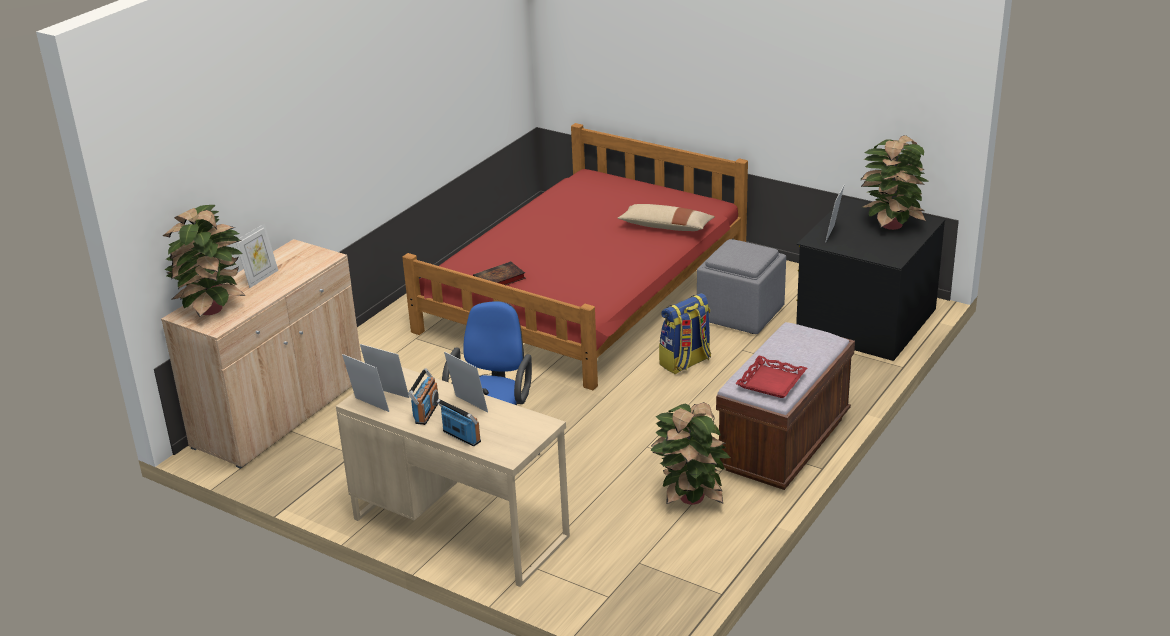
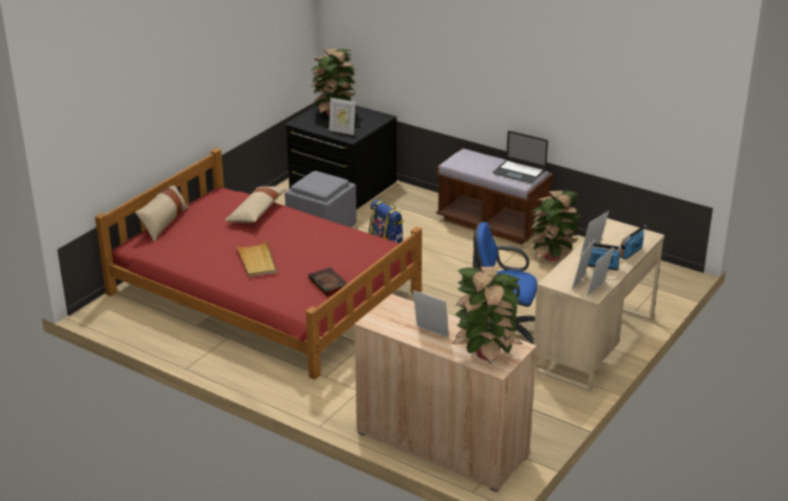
camera: 90 degrees left, 0 degrees up
(551, 237) = (257, 261): none -> beige tray
(638, 183) = (164, 223): none -> beige pillow
(771, 382) = (519, 172): red tray -> laptop

